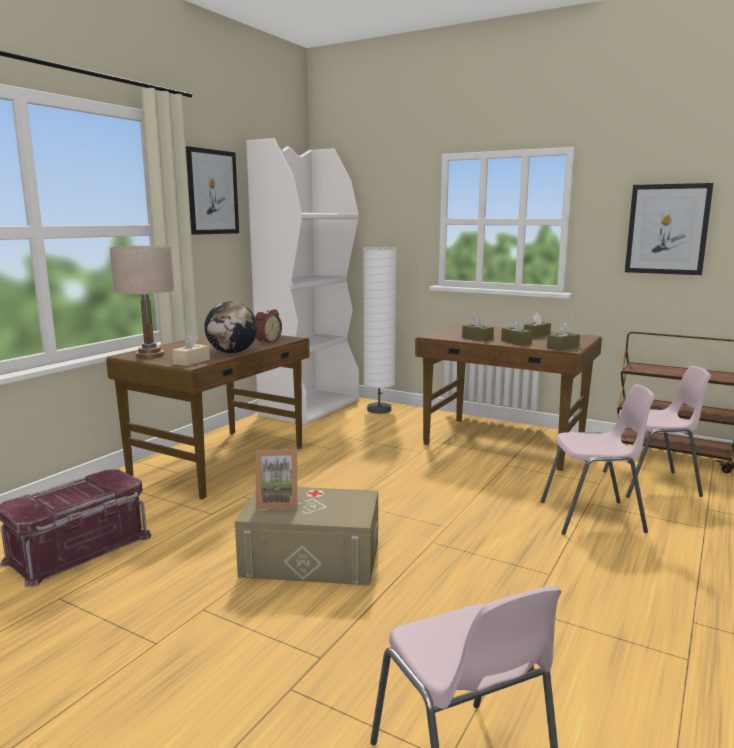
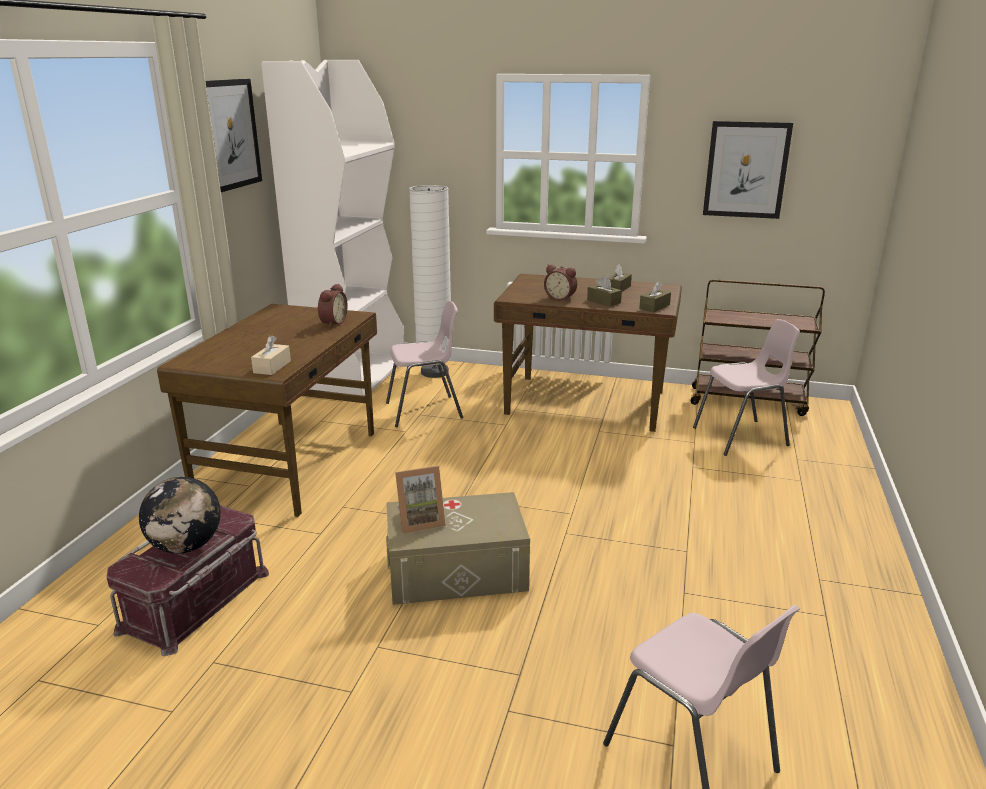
camera: 15 degrees left, 10 degrees up
(149, 355) = (211, 360): beige table lamp -> none
(232, 352) = (307, 346): globe -> globe (186, 546)
(477, 338) = (560, 298): brown tissue box -> alarm clock
(593, 517) = (702, 483): pink chair -> pink chair (425, 411)

